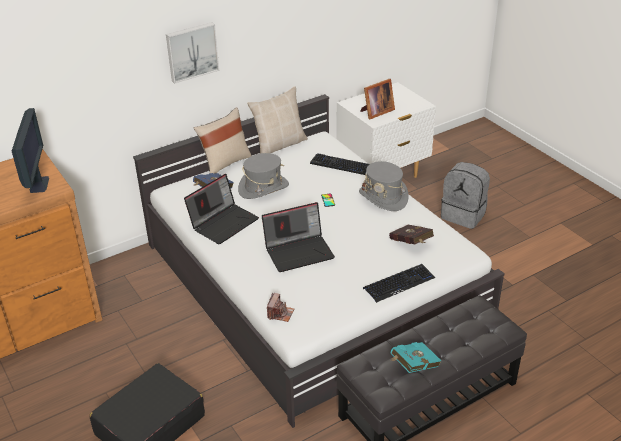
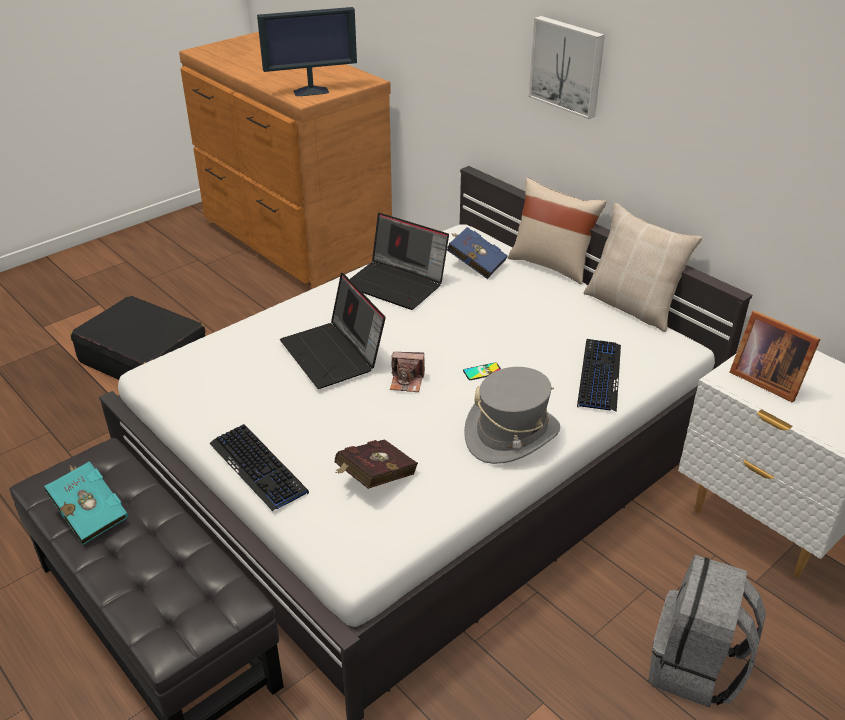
camera: 80 degrees right, 0 degrees up
(263, 188) = (496, 306): grey hat -> none
(280, 313) = (191, 353): camera -> camera (407, 381)

